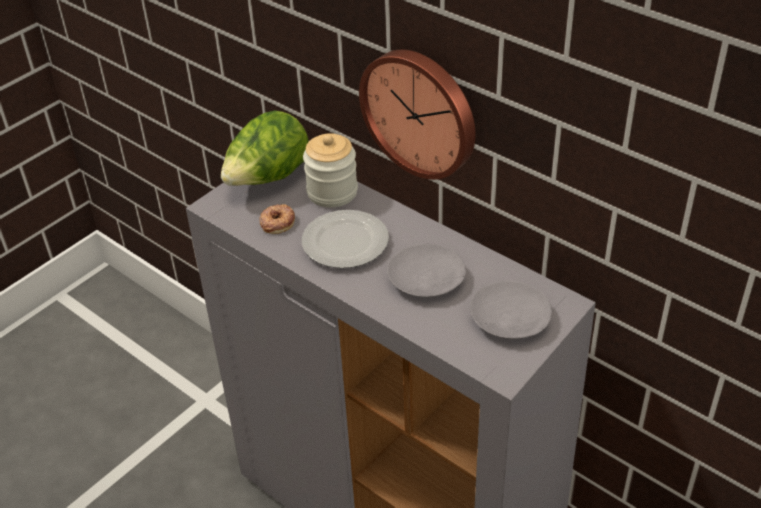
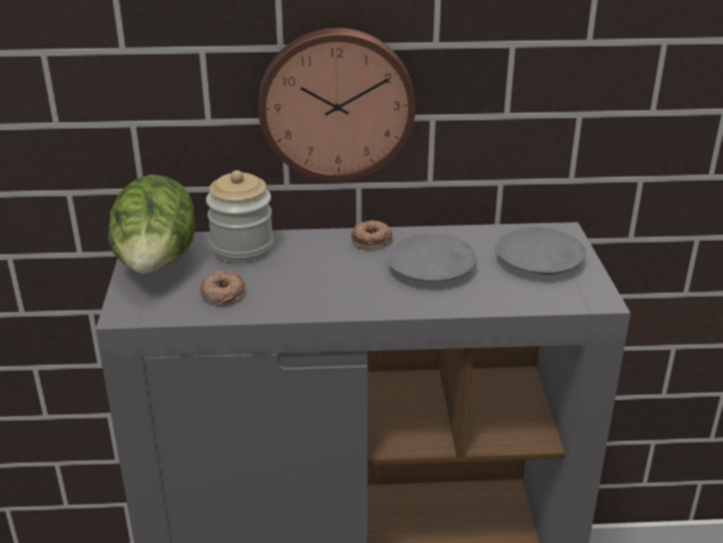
camera: 45 degrees left, 10 degrees down
(346, 243) = (318, 277): plate -> none
(420, 232) = (372, 239): none -> donut

